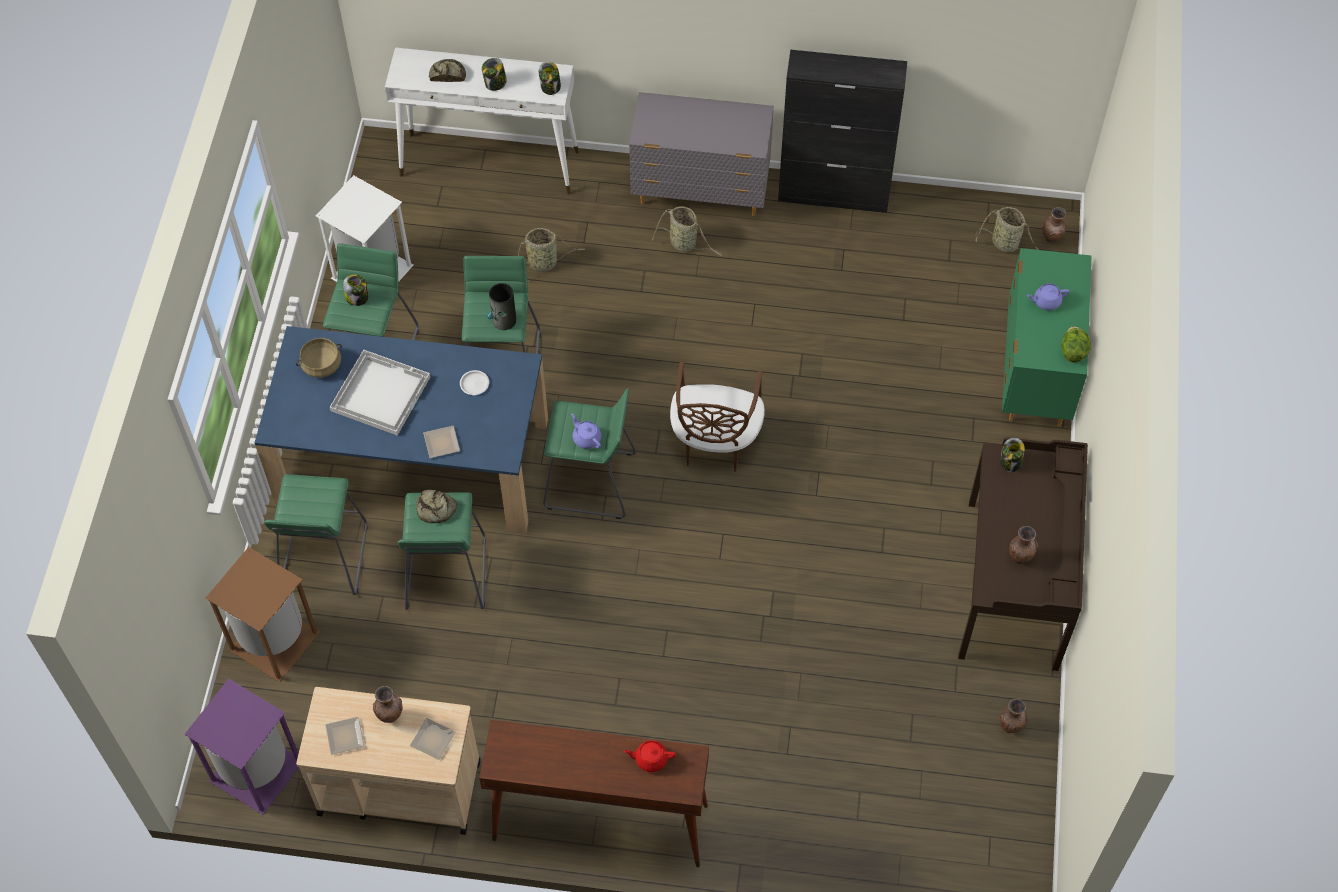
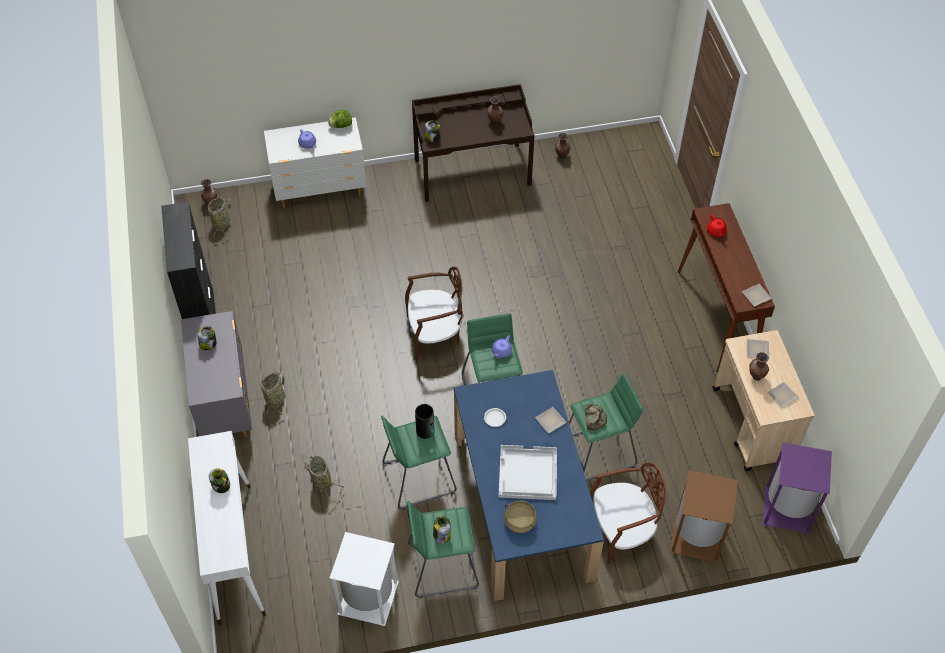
camera: 110 degrees left, 5 degrees down
(324, 558) = (622, 531): green stool -> brown chair
(447, 74) = (220, 524): bread -> none
(506, 759) = (756, 297): none -> plate
(550, 87) = (215, 446): jar -> jar (208, 344)
(1035, 373) = (321, 190): green dresser -> white dresser

